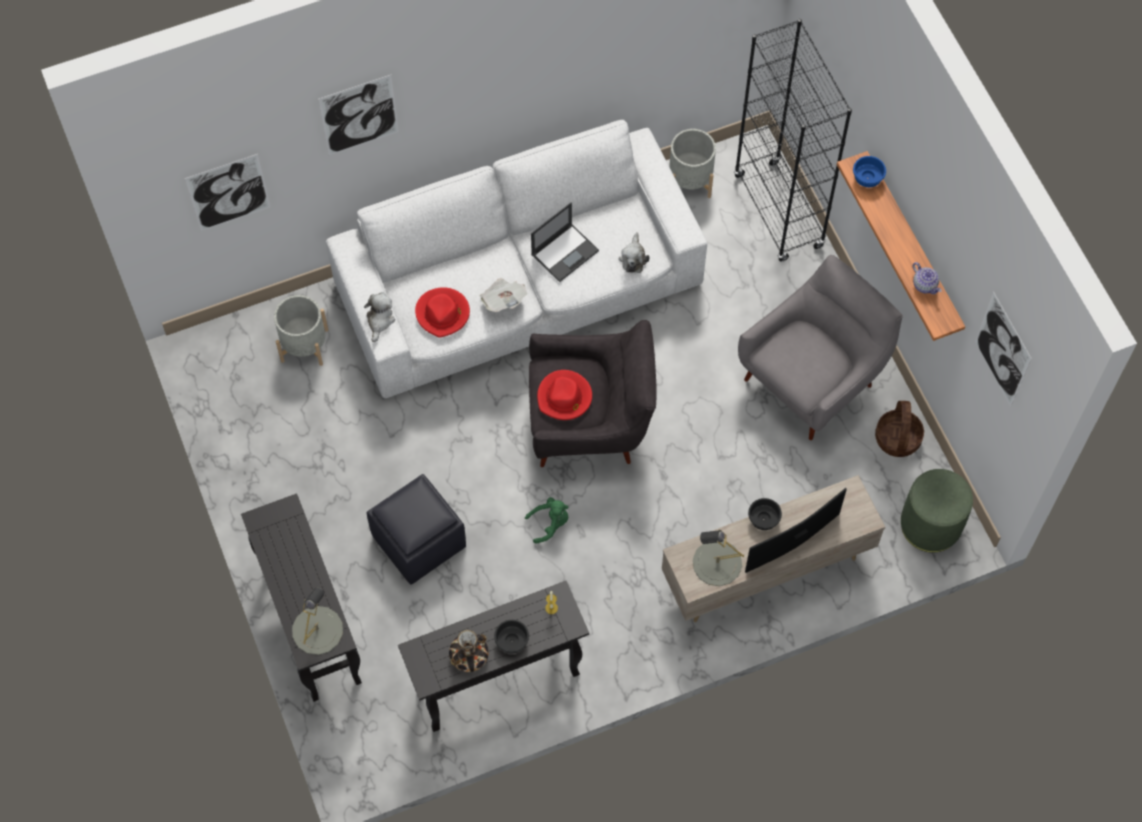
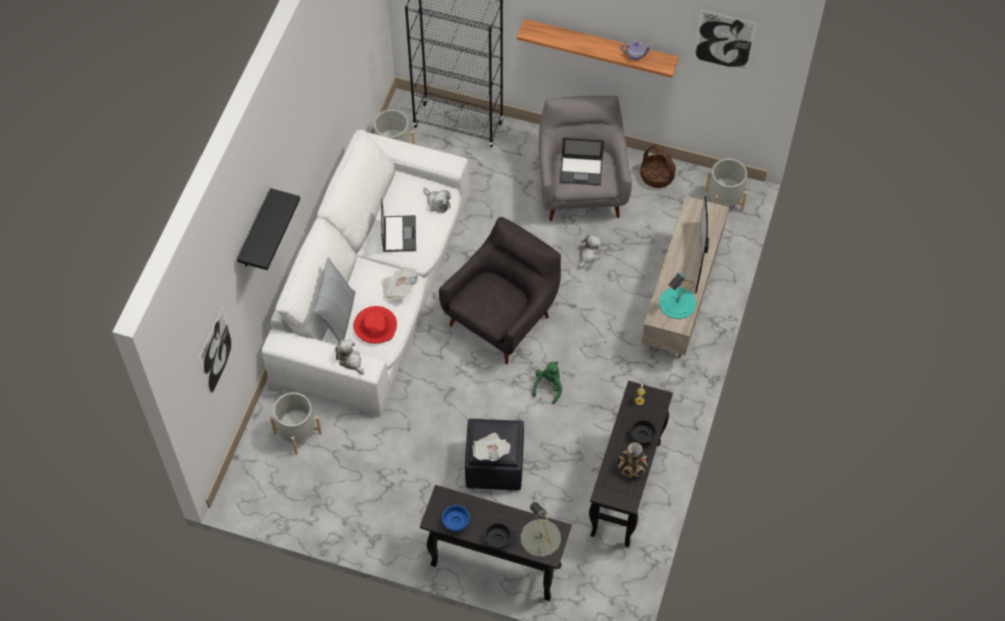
camera: 50 degrees left, 5 degrees down
(359, 115) = (255, 232): picture -> black shelf
(398, 520) = (491, 451): none -> newspaper
(424, 273) = (337, 317): none -> pillow
(564, 397) = (494, 304): red hat -> none
(717, 563) = (677, 303): grey table lamp -> turquoise table lamp
(738, 446) = (589, 255): none -> plush toy
(762, 519) = (670, 260): black bowl -> black bowl (497, 540)
(800, 357) = (581, 170): none -> laptop
(867, 179) = (542, 31): blue bowl -> blue bowl (456, 523)
(930, 524) = (724, 200): green ottoman -> grey planter

